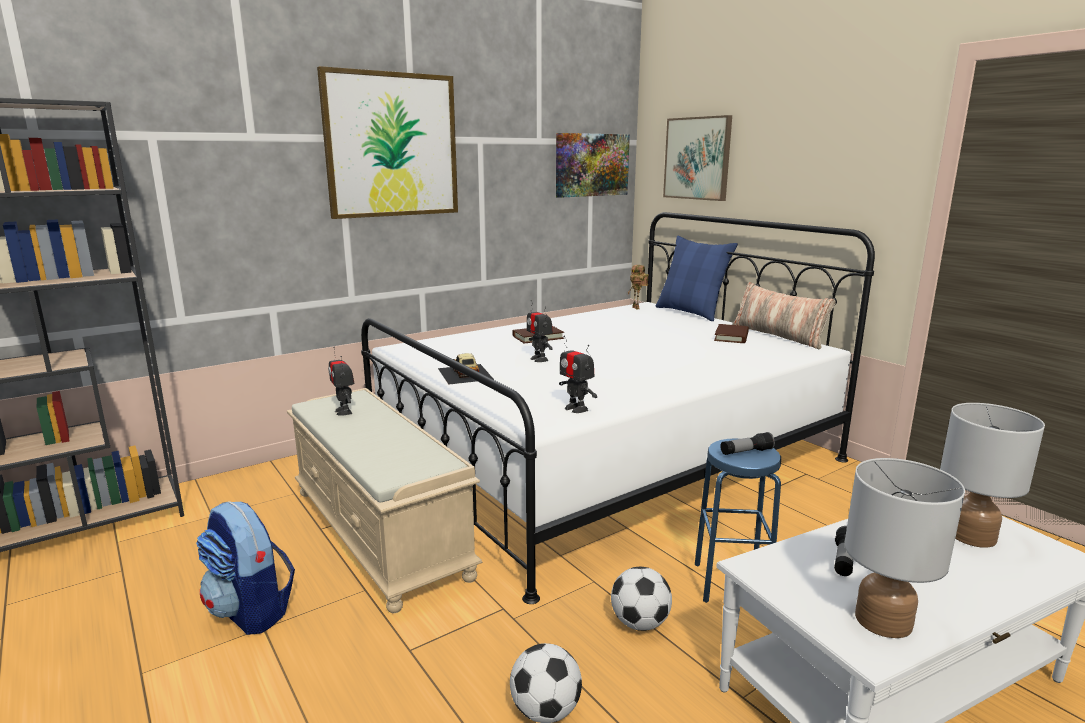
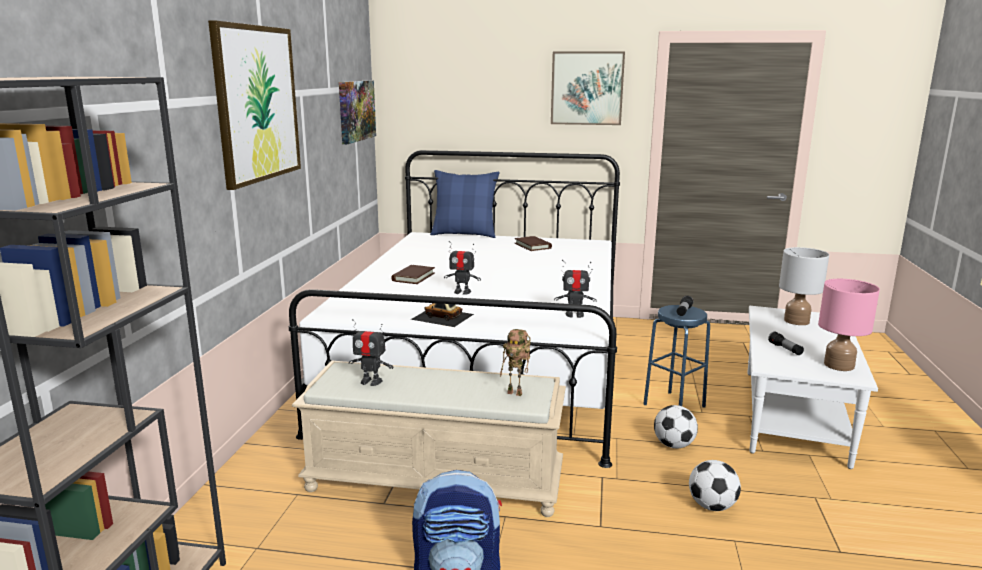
camera: 45 degrees left, 0 degrees up
(637, 308) = (419, 238): toy robot -> toy robot (516, 393)
(697, 158) = (448, 102): picture -> picture (587, 88)
(778, 335) = (555, 239): pillow -> none
(882, 620) = (838, 365): grey table lamp -> pink table lamp

